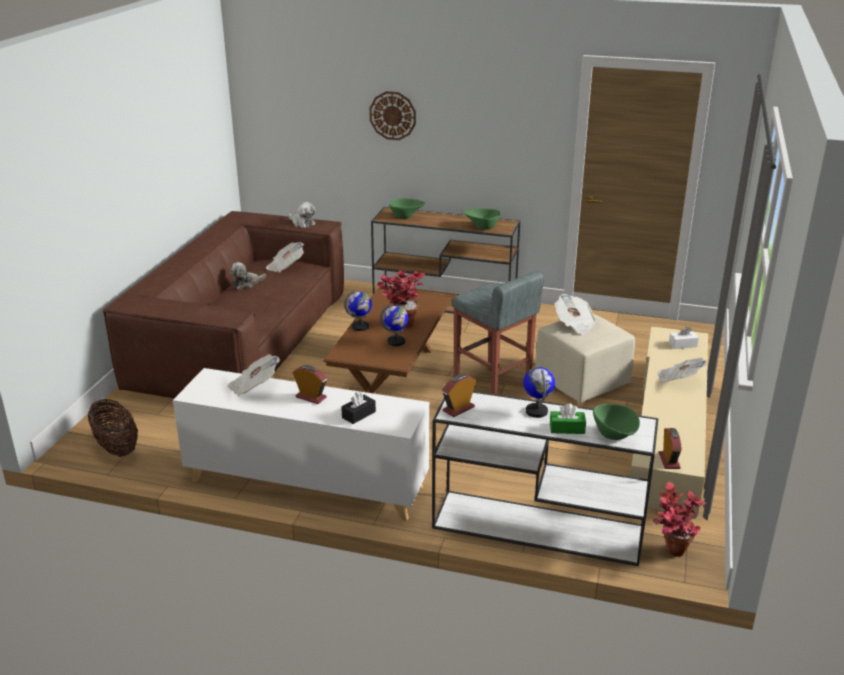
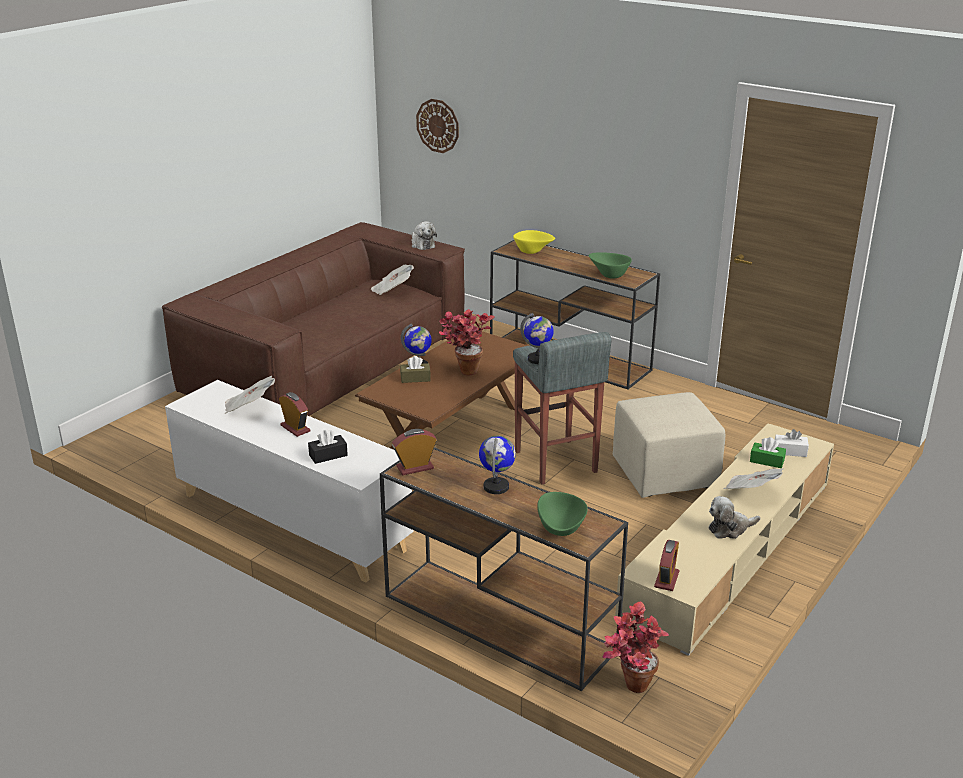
camera: 20 degrees right, 0 degrees up
(116, 447) = (140, 448): basket -> none
(247, 284) = (340, 302): plush toy -> plush toy (730, 528)
(366, 337) = (415, 378): none -> brown tissue box
(392, 115) = (532, 134): wall clock -> wall clock (438, 125)
(396, 342) = (444, 388): globe -> globe (538, 359)
(406, 216) = (533, 251): green bowl -> yellow bowl
(535, 527) = (496, 621): white console table -> brown console table
(567, 428) = (514, 512): green tissue box -> green tissue box (767, 461)
(574, 325) = (659, 404): newspaper -> none

